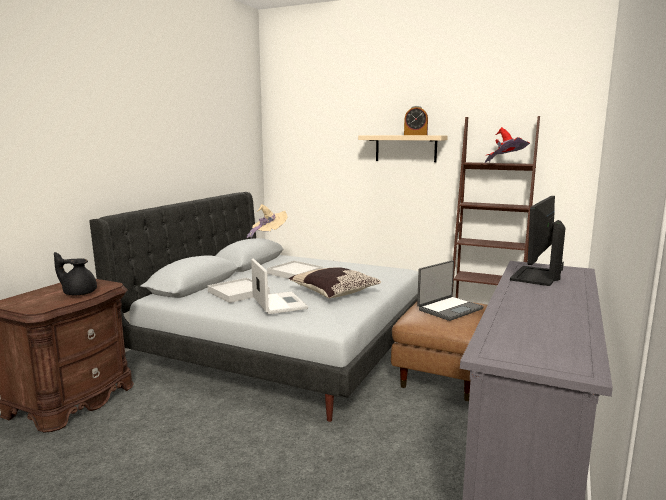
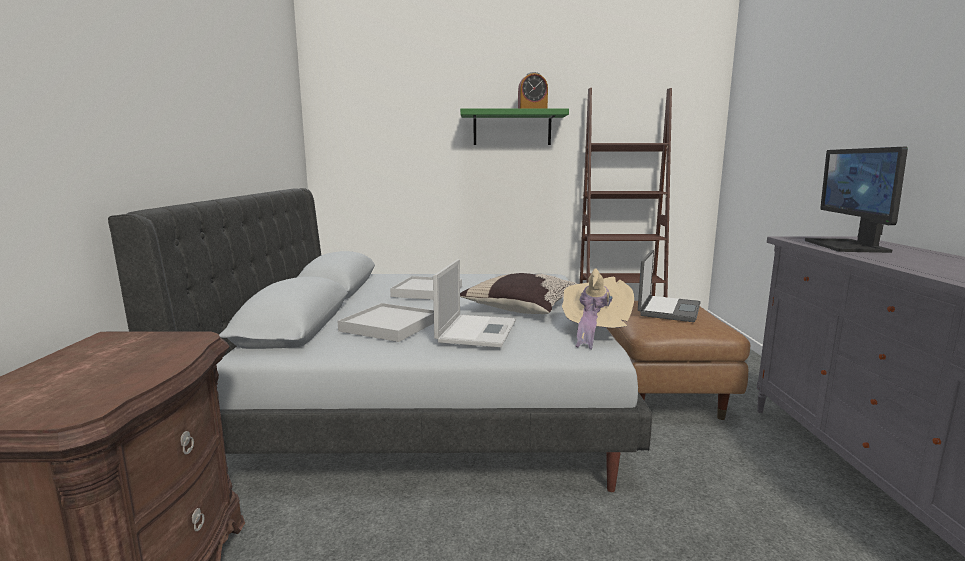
camera: 25 degrees left, 0 degrees up
(79, 293) = (141, 361): black teapot -> none
(268, 235) = (354, 246): beige hat -> beige hat (594, 332)
(278, 303) = (477, 330): laptop -> laptop turned 60 degrees clockwise
(406, 148) = (512, 128): beige shelf -> green shelf
(505, 164) = (642, 142): red hat -> none

